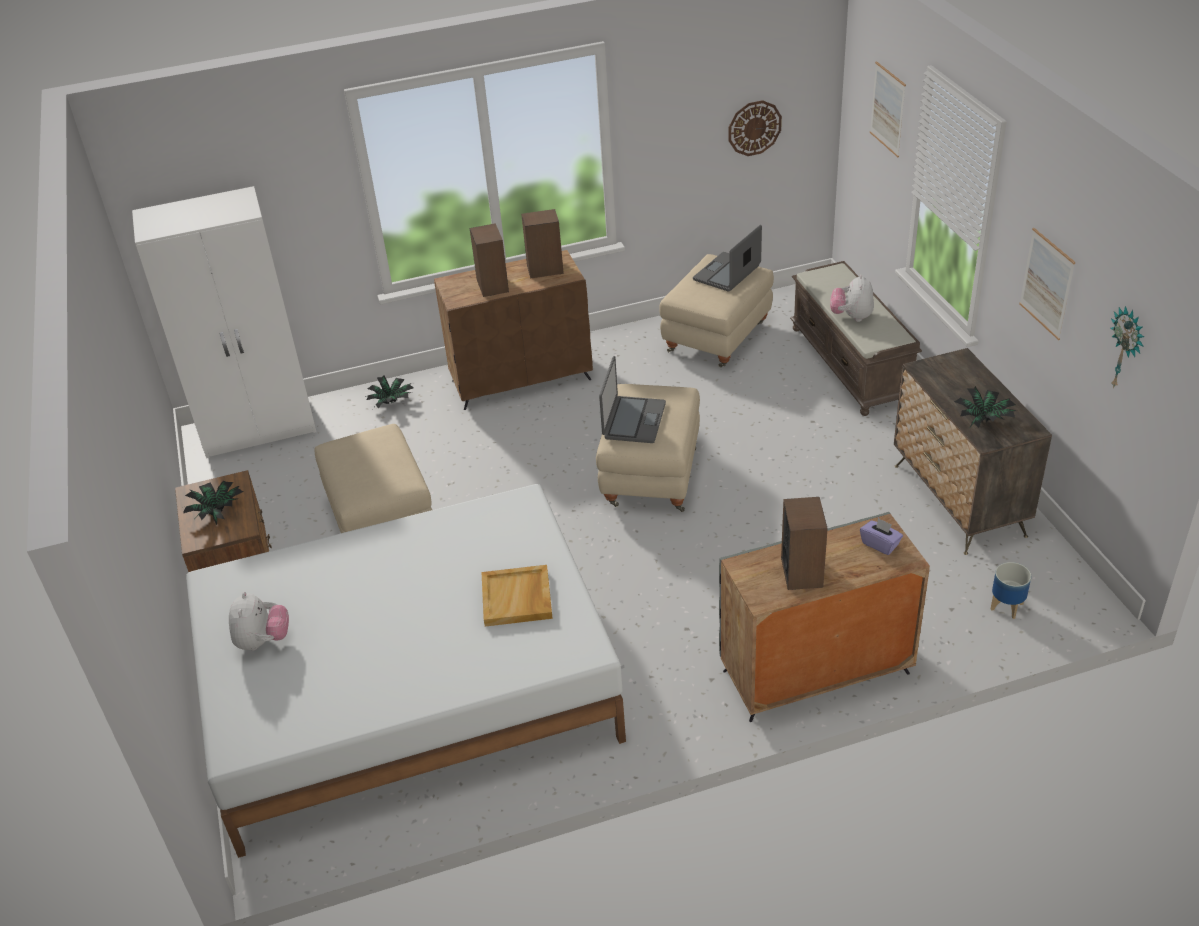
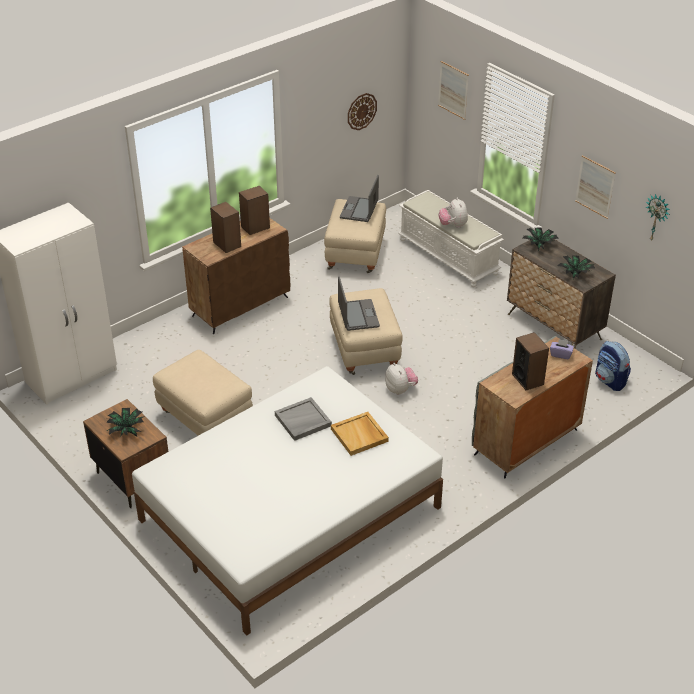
camera: 25 degrees left, 0 degrees up
(263, 641) = (216, 498): plush toy -> plush toy (400, 389)
(391, 402) = (158, 339): potted plant -> potted plant (539, 245)
(452, 556) = (302, 421): none -> grey tray
(851, 365) = (449, 256): brown bench -> white bench
(1007, 607) = (610, 381): planter -> backpack

